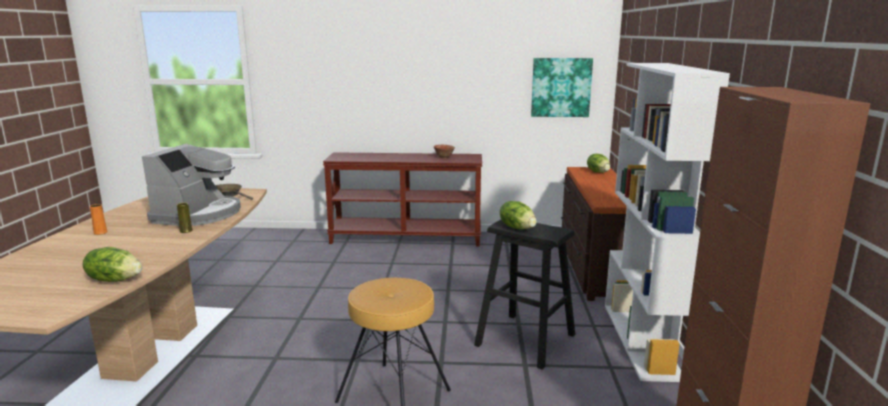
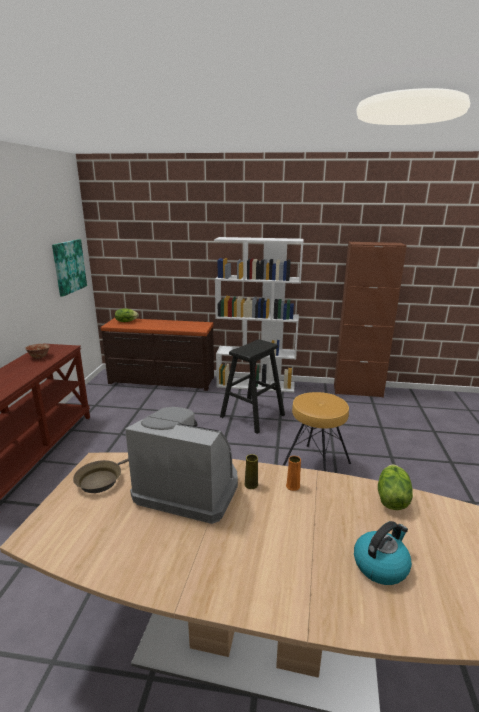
camera: 85 degrees left, 5 degrees up
(50, 268) = (380, 565): none -> kettle
(100, 232) = (251, 565): orange vase -> orange vase (293, 486)
(517, 227) = (254, 350): lettuce -> none

